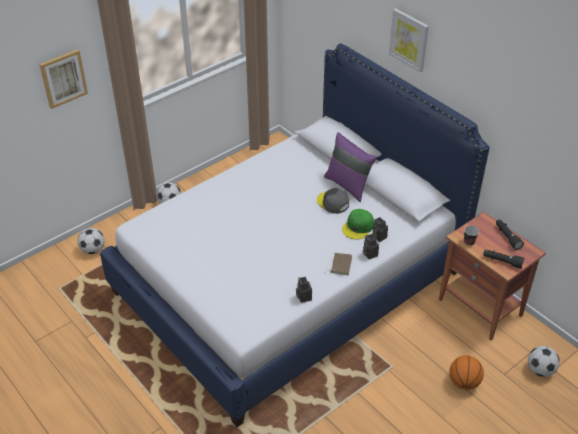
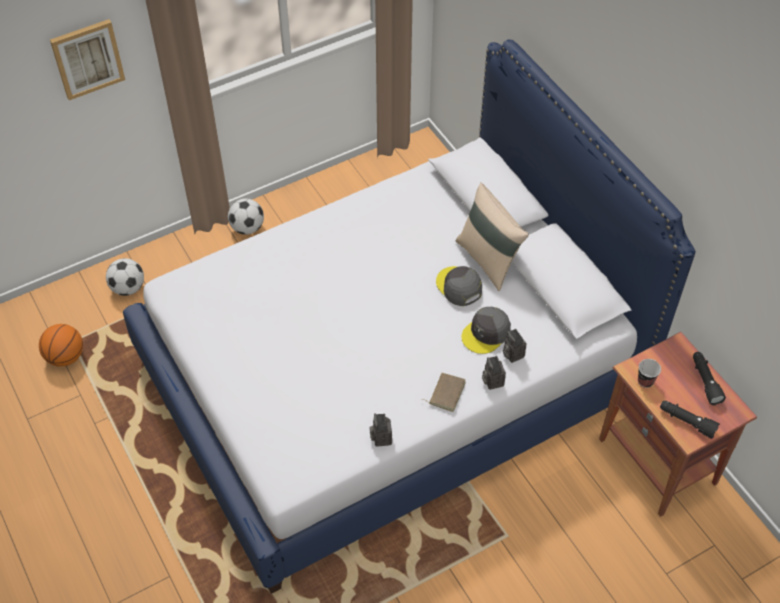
camera: 10 degrees right, 10 degrees up
(348, 185) = (488, 260): purple pillow -> beige pillow
(358, 227) = (486, 333): green cap -> grey cap
(409, 39) = (604, 62): picture -> none
(464, 382) = (604, 577): basketball -> basketball (65, 357)
(540, 370) = (721, 576): football -> none

